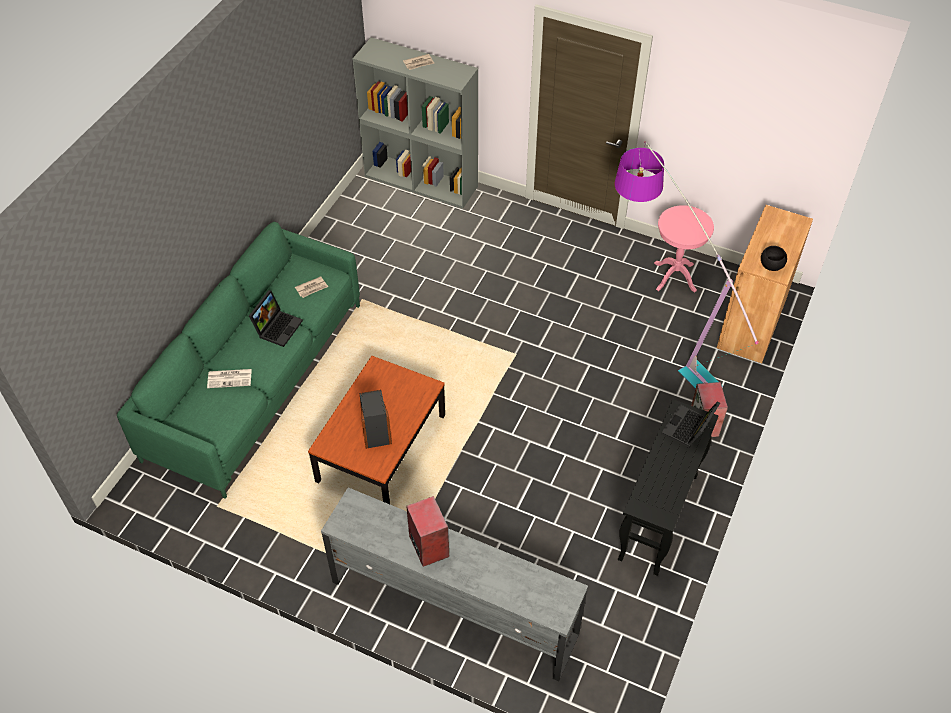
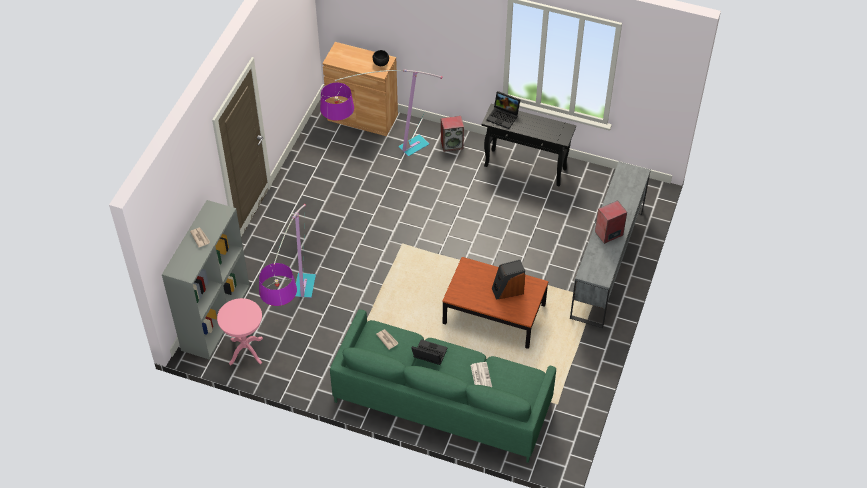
camera: 95 degrees left, 0 degrees up
(395, 247) = (296, 328): none -> floor lamp
(675, 277) = (321, 156): pink side table -> pink side table (246, 351)

